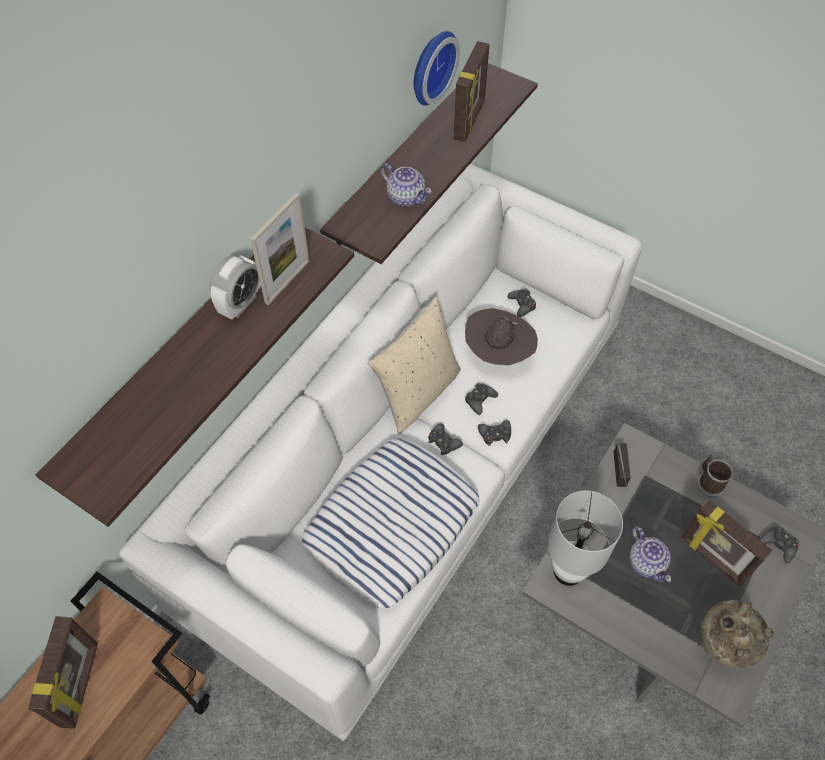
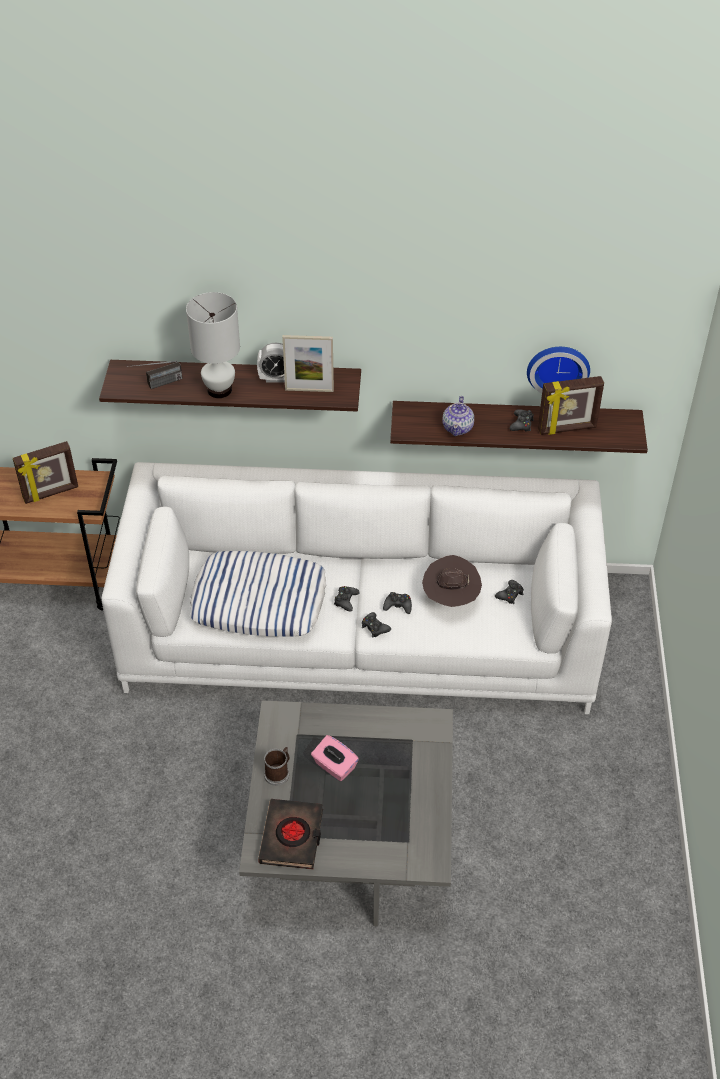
camera: 60 degrees right, 10 degrees down
(417, 392) = (378, 568): beige pillow -> none
(569, 571) = (295, 721): white table lamp -> white table lamp (220, 390)
(622, 479) = (398, 725): radio -> radio (156, 385)
(646, 562) = (334, 766): teapot -> pink tissue box
(708, 482) = (436, 784): mug -> mug (278, 773)
(712, 558) = (366, 809): picture frame -> none
(719, 648) = (292, 837): beige vase -> black book
(778, 545) = (410, 851): black game controller -> black game controller (521, 424)

